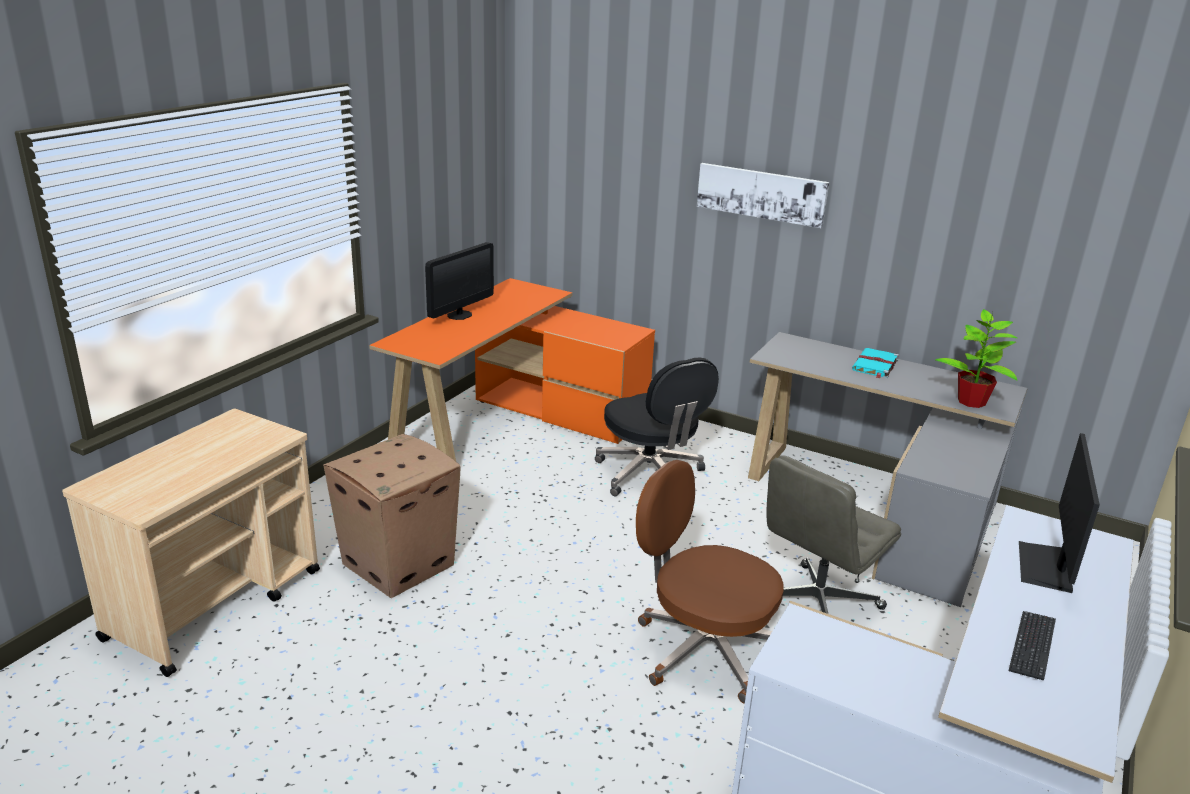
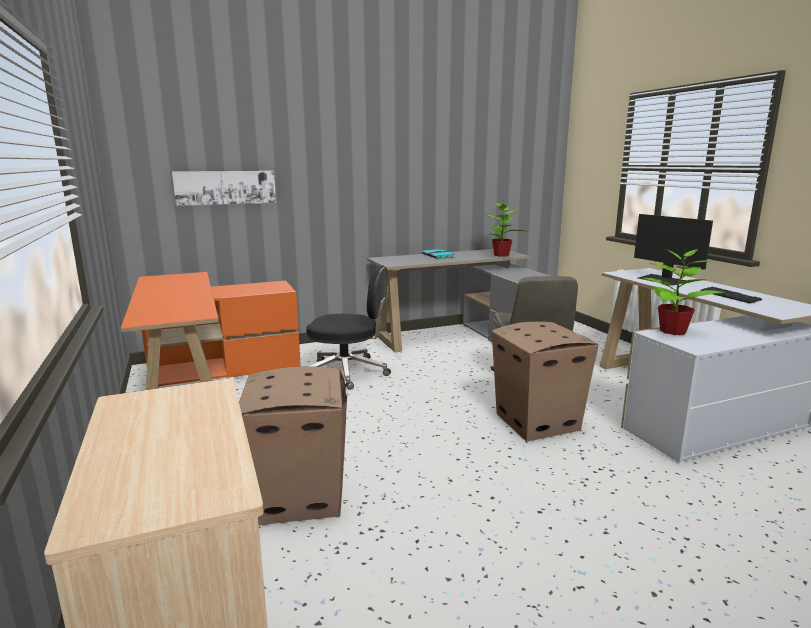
camera: 50 degrees left, 10 degrees down
(459, 315) = (155, 297): monitor -> none
(703, 650) = (536, 421): brown office chair -> cardboard box
(761, 194) = (338, 167): picture -> picture (225, 187)
(837, 633) = (672, 331): none -> potted plant

